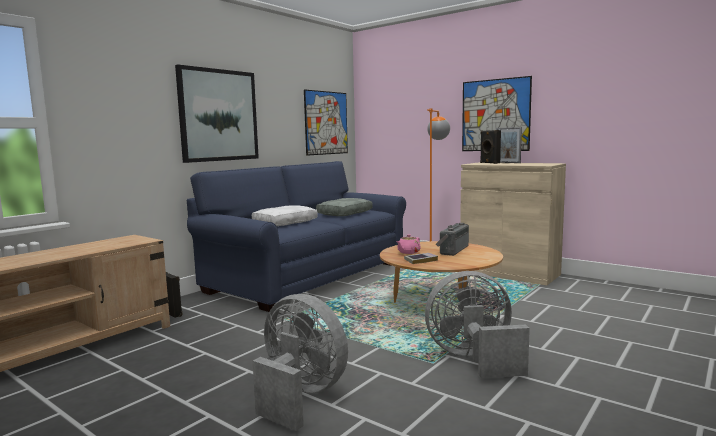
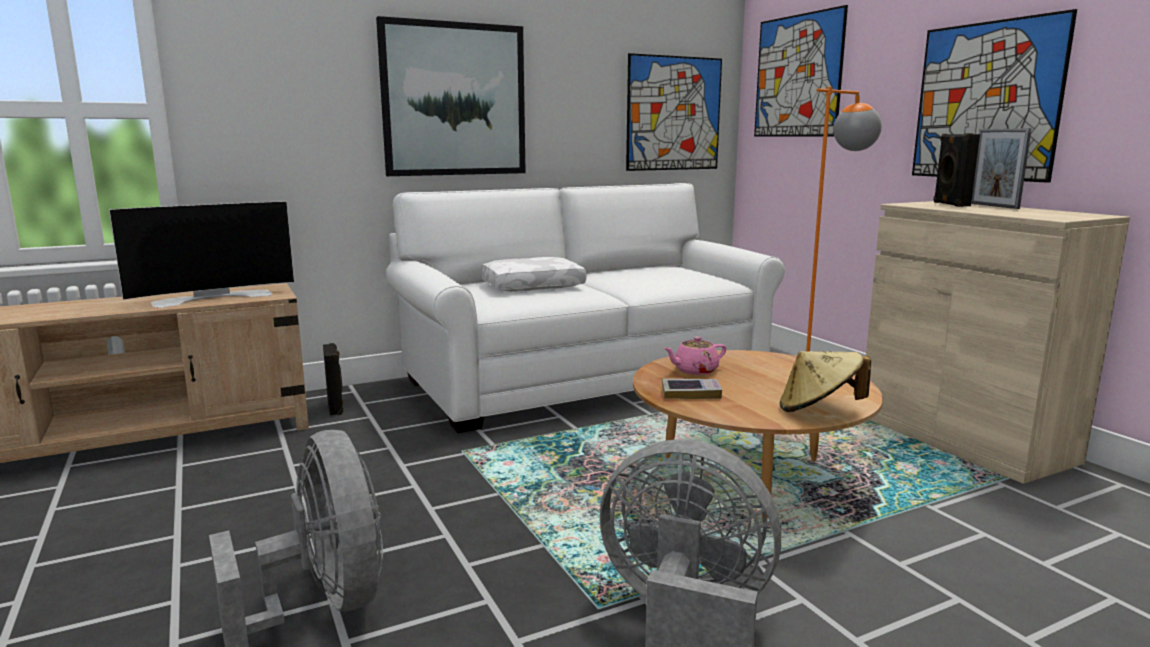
camera: 25 degrees right, 5 degrees up
(102, 245) = (213, 297): none -> television
(309, 276) = (586, 379): blue sofa -> white sofa
(344, 213) = (655, 279): grey pillow -> none
(391, 103) = (797, 76): none -> picture
(451, 250) = (784, 379): radio -> none
(482, 258) = (818, 409): none -> beige hat

